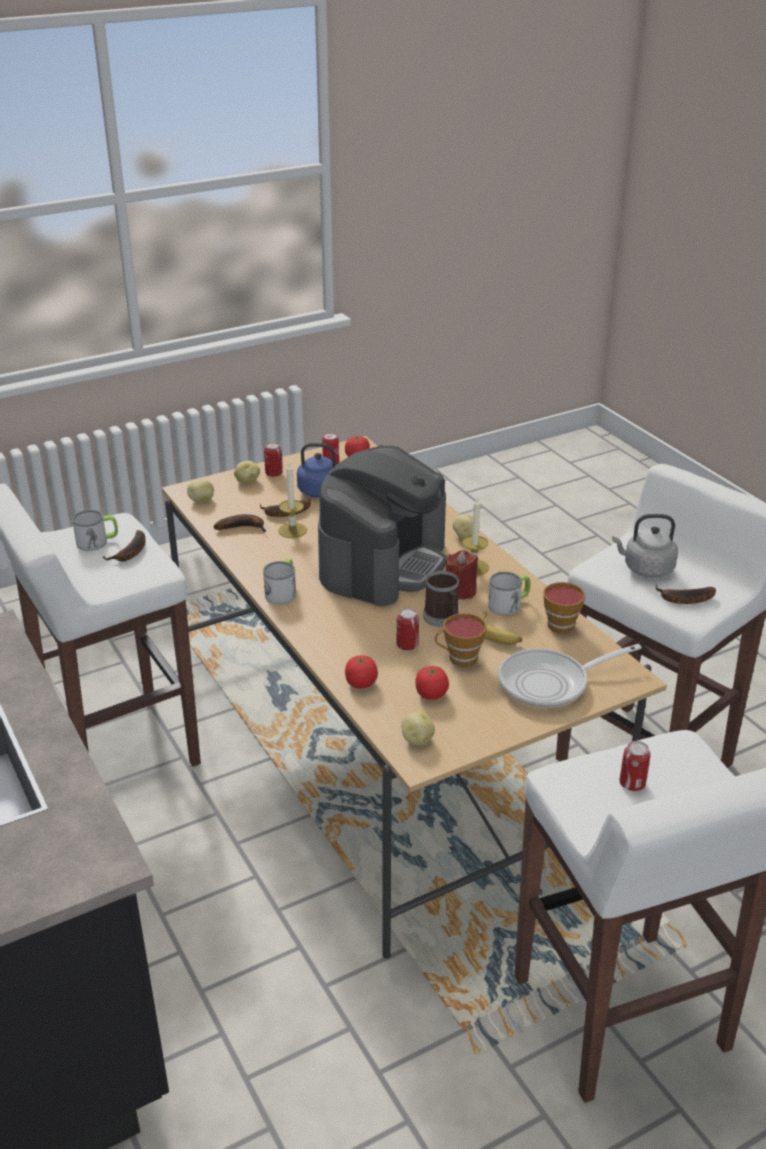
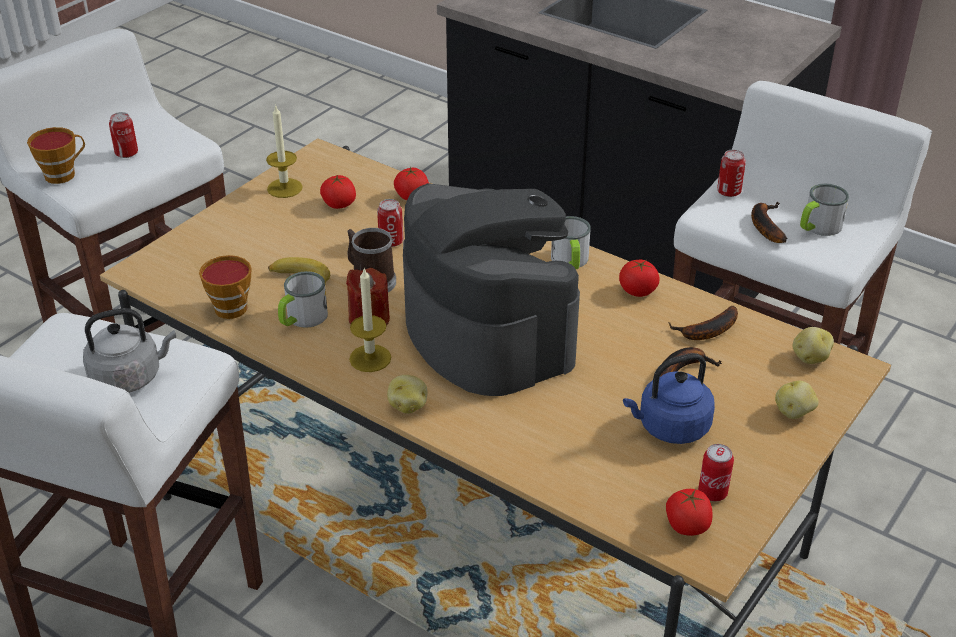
camera: 155 degrees right, 5 degrees up
(258, 560) = (637, 291): none -> tomato
(274, 473) = (774, 441): can -> can (728, 192)
(292, 530) = (642, 345): candle -> candle (284, 188)
(383, 563) = (487, 331): coffee machine -> coffee machine turned 150 degrees clockwise
(416, 739) = (331, 167): potato -> none
(459, 659) = (329, 242): cup -> cup (63, 174)
(550, 683) = (224, 243): frying pan -> none
(683, 599) = (77, 345): banana -> none

